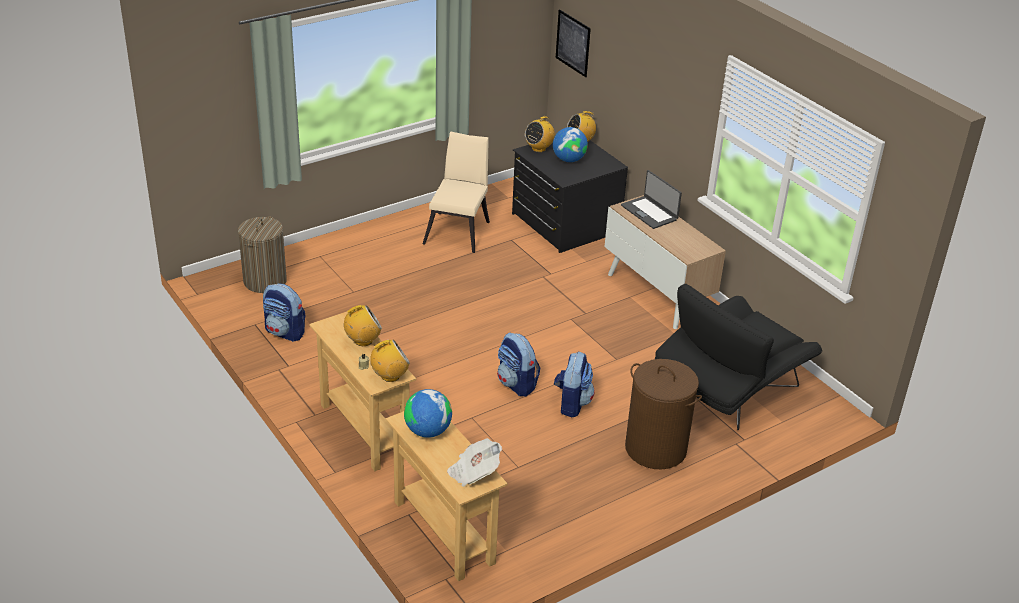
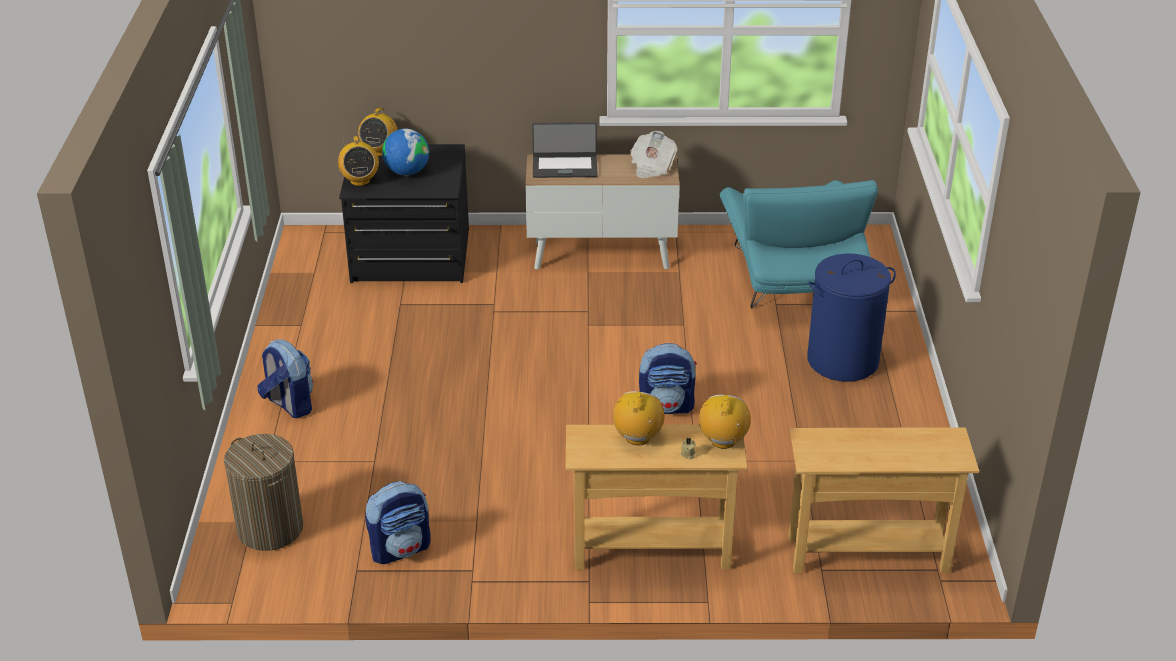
camera: 55 degrees left, 0 degrees up
(428, 431) = (843, 449): globe -> none
(459, 230) = (338, 333): beige chair -> none
(474, 472) = (935, 442): newspaper -> newspaper (652, 167)
(571, 403) = (730, 383): backpack -> backpack (289, 405)
(573, 43) = (310, 37): picture -> none
(656, 448) = (842, 360): brown laundry basket -> blue laundry basket
(729, 391) = (792, 280): black armchair -> turquoise armchair

